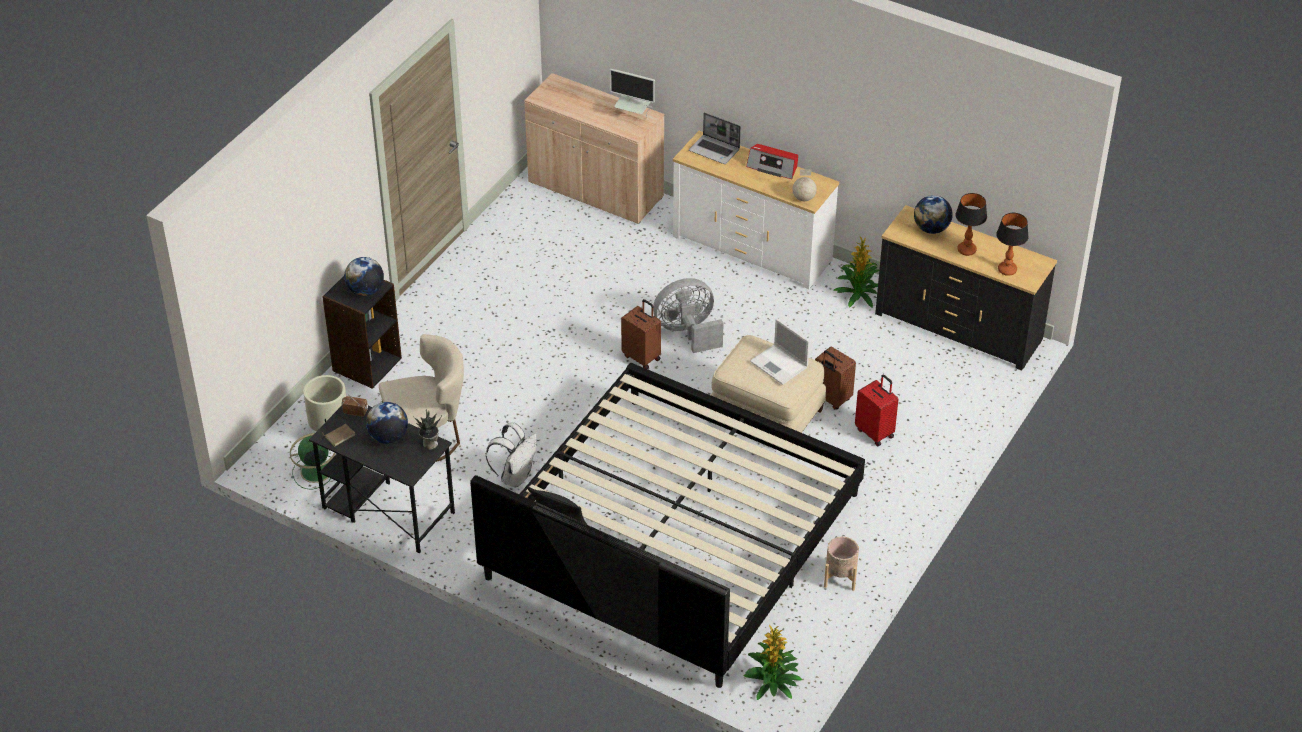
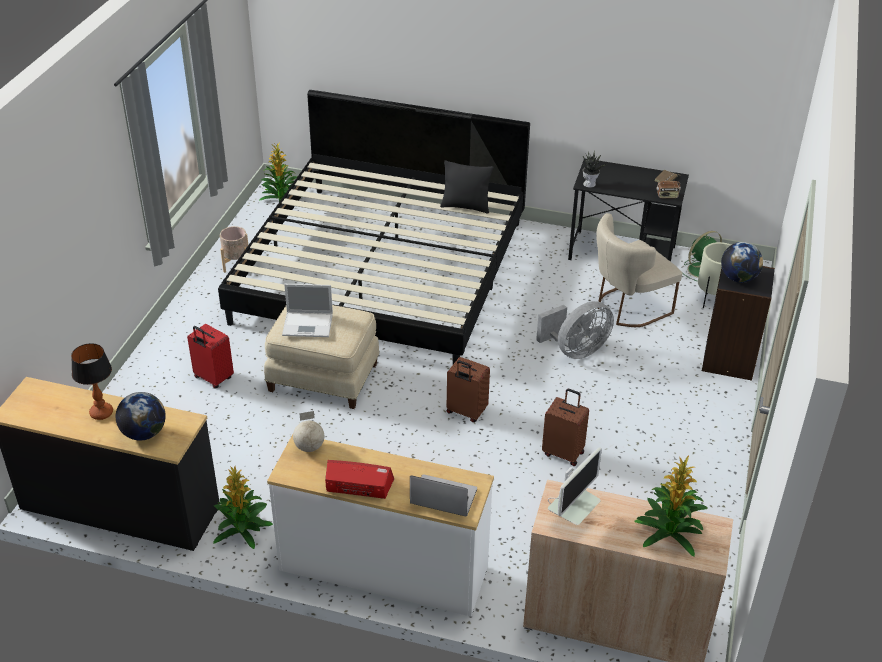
camera: 165 degrees right, 5 degrees down
(388, 437) = (626, 183): globe -> none
(515, 476) = (534, 292): white backpack -> none
(572, 99) = (669, 531): none -> potted plant
(633, 116) = (571, 519): monitor -> monitor turned 120 degrees clockwise
(688, 332) = (427, 447): grey fan -> grey fan (576, 350)
(780, 365) = (309, 324): laptop -> laptop turned 150 degrees clockwise
(831, 399) = (260, 403): brown suitcase -> brown suitcase (563, 453)
(1007, 270) = (54, 396): table lamp -> none

